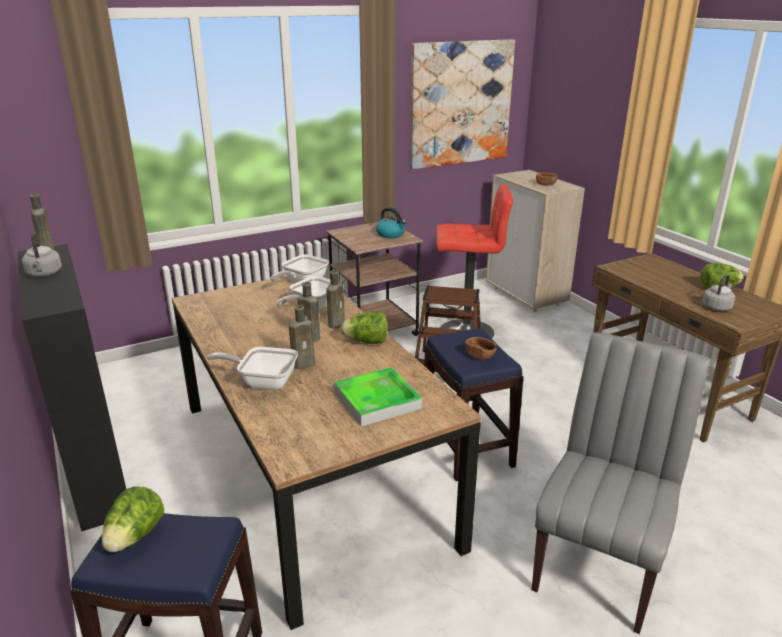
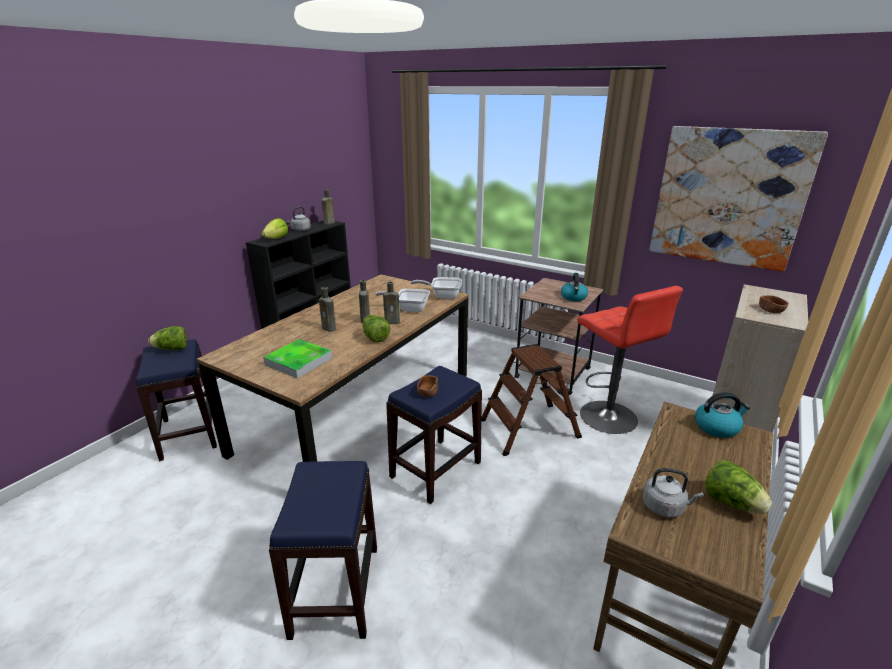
camera: 60 degrees right, 0 degrees up
(55, 295) = (276, 238): none -> lettuce
(263, 382) = (300, 324): frying pan -> none
(600, 565) = (336, 591): grey chair -> stool
(637, 263) = (717, 427): none -> kettle

